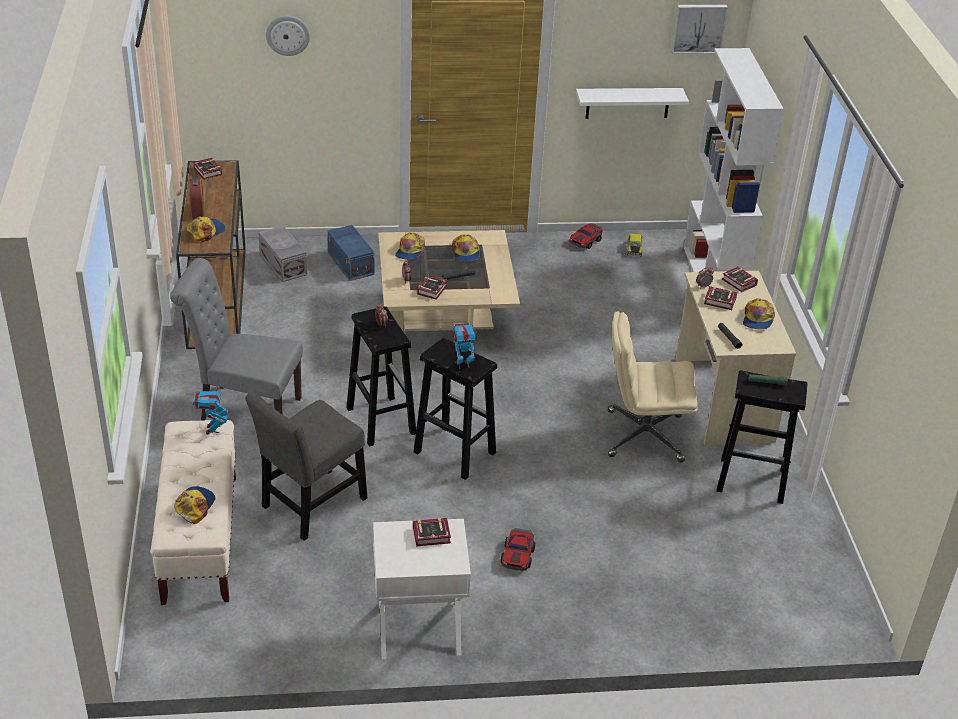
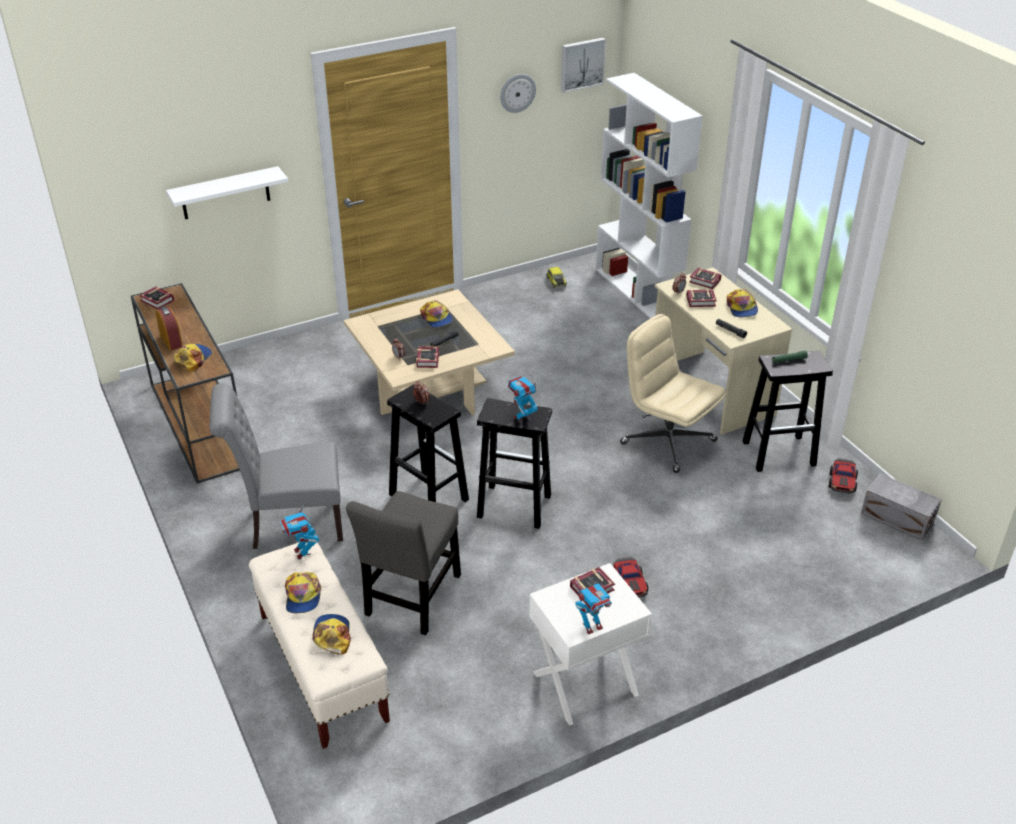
camera: 20 degrees left, 0 degrees up
(283, 265) = (246, 377): grey storage box -> grey storage box (897, 519)
(287, 35) = (209, 144): wall clock -> wall clock (517, 92)
(351, 263) = (311, 358): blue storage box -> none
(408, 567) = (592, 626): none -> toy robot
(410, 251) = (384, 329): cap -> cap (303, 596)
(585, 241) = (510, 285): toy car -> toy car (842, 482)
(627, 103) = (529, 147): white shelf -> white shelf (225, 193)
(643, 436) = (667, 441): beige office chair -> beige office chair turned 60 degrees clockwise

